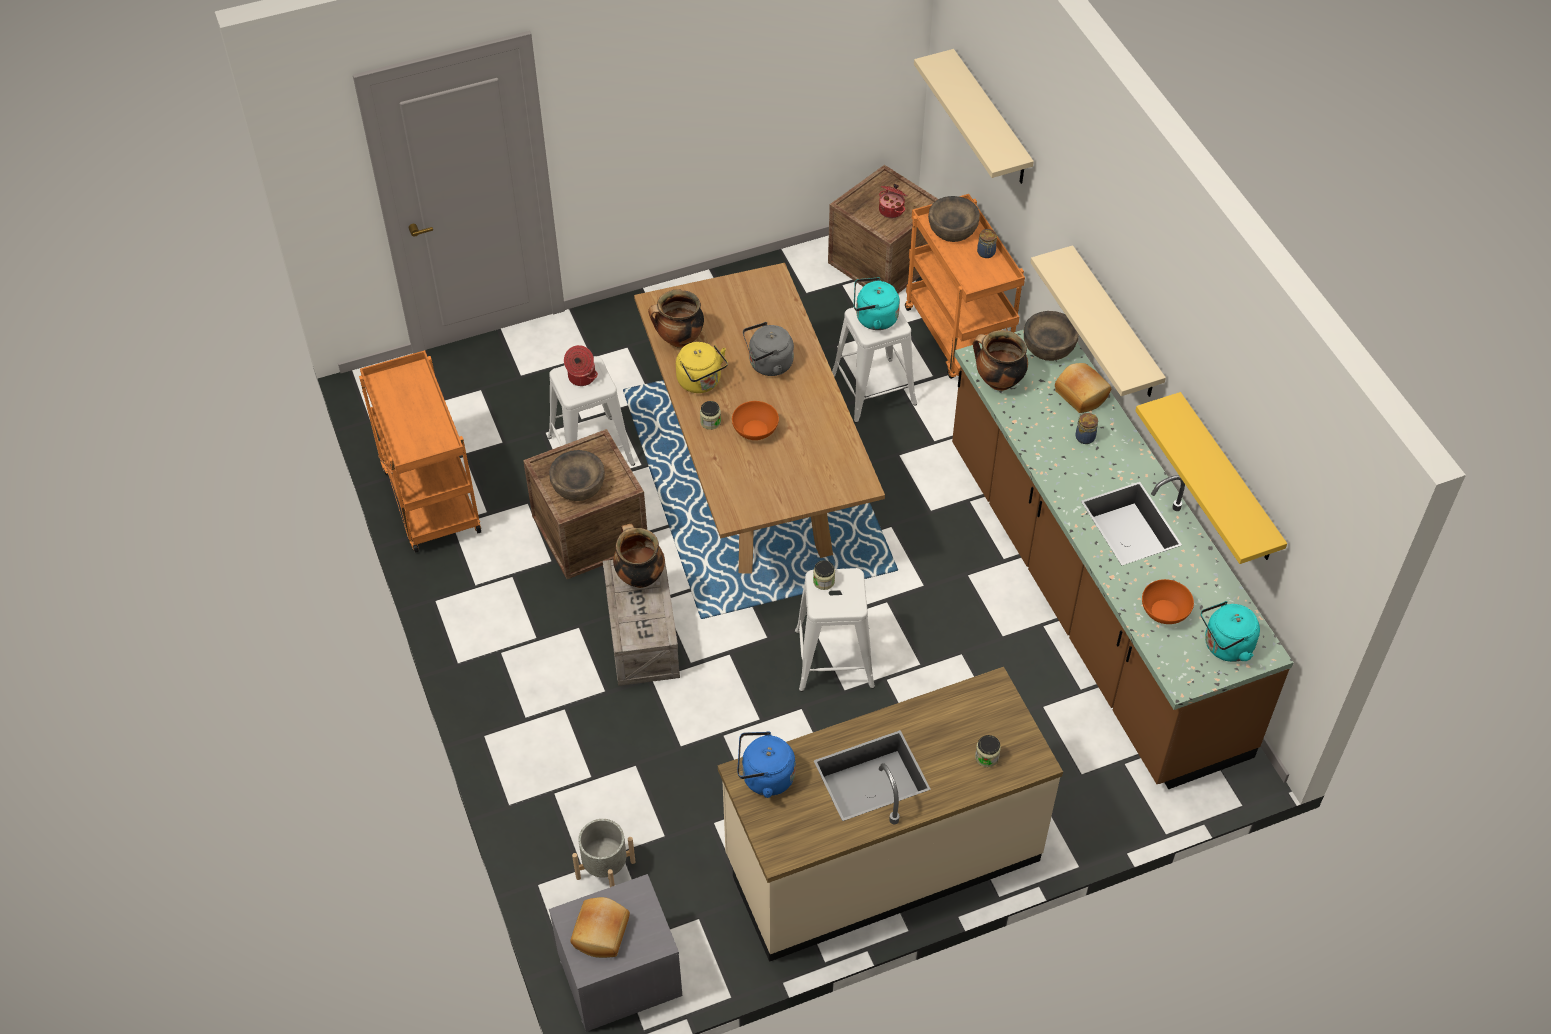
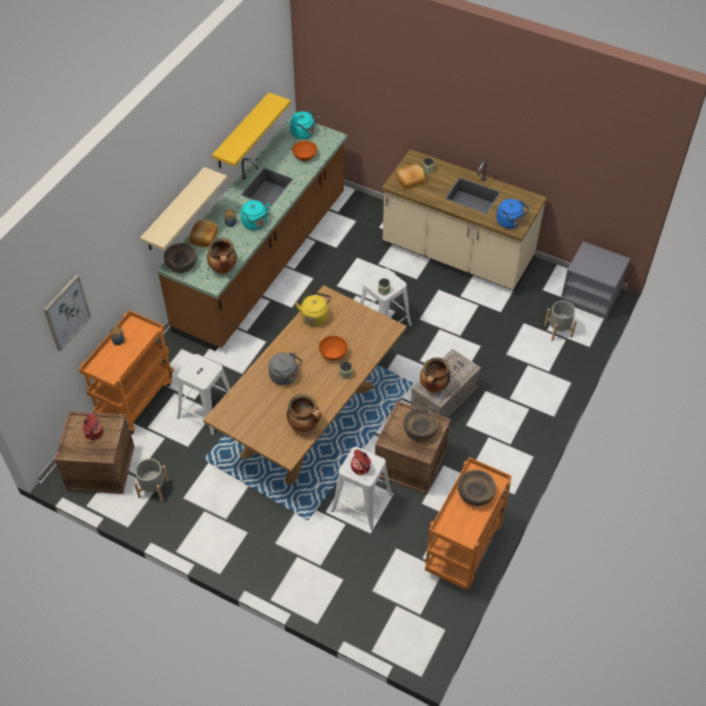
camera: 130 degrees left, 0 degrees up
(602, 933) = (604, 265): bread -> bread (410, 180)
(701, 382) = (324, 395): yellow kettle -> yellow kettle (315, 316)
(808, 289) = (153, 488): none -> grey planter
(873, 319) = (200, 372): turquoise kettle -> turquoise kettle (256, 224)
(952, 229) = (110, 365): brown bowl -> brown bowl (475, 494)
(990, 119) = (66, 312): beige shelf -> picture

